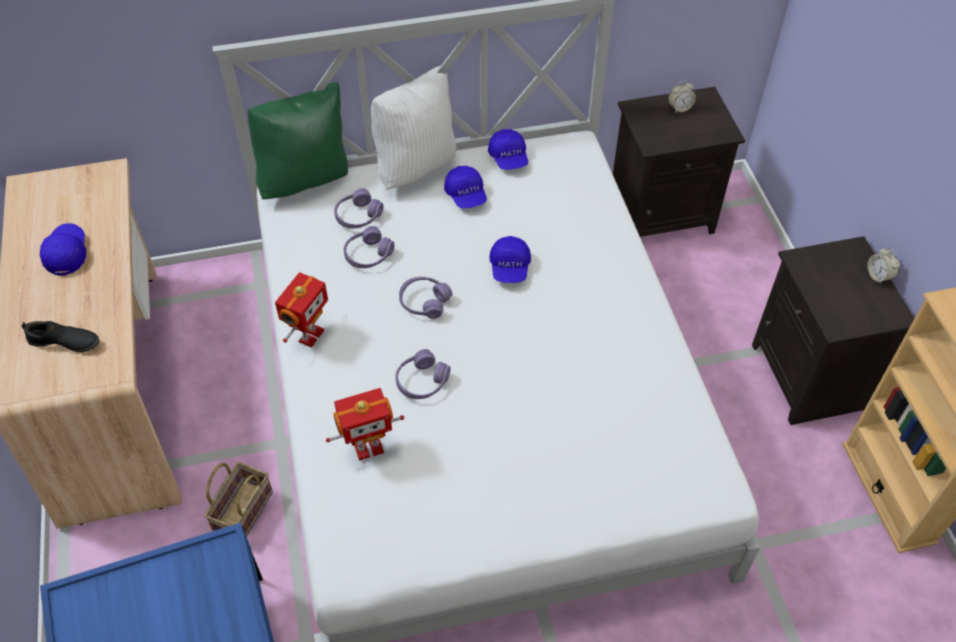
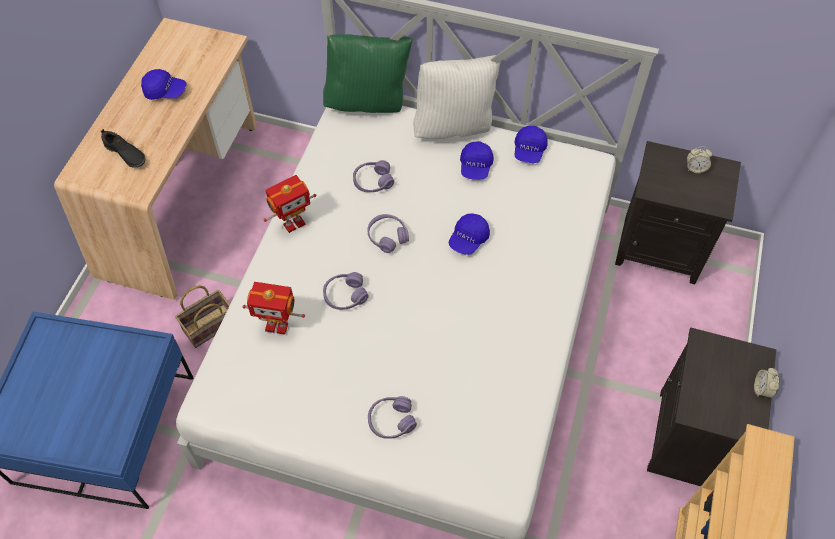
camera: 30 degrees right, 5 degrees up
(67, 254) = (165, 91): blue cap -> blue cap turned 75 degrees clockwise
(358, 216) = (386, 148): purple headphones -> purple headphones (391, 421)

